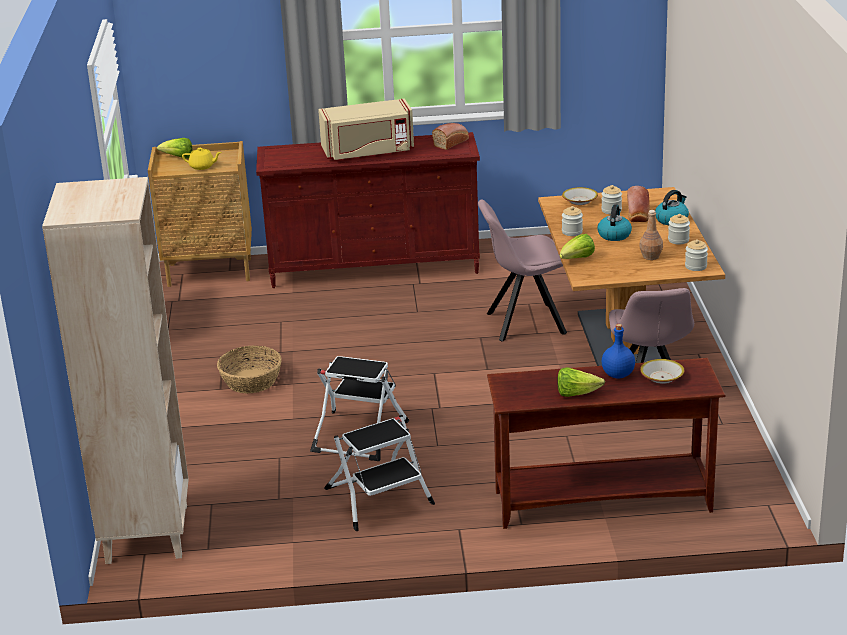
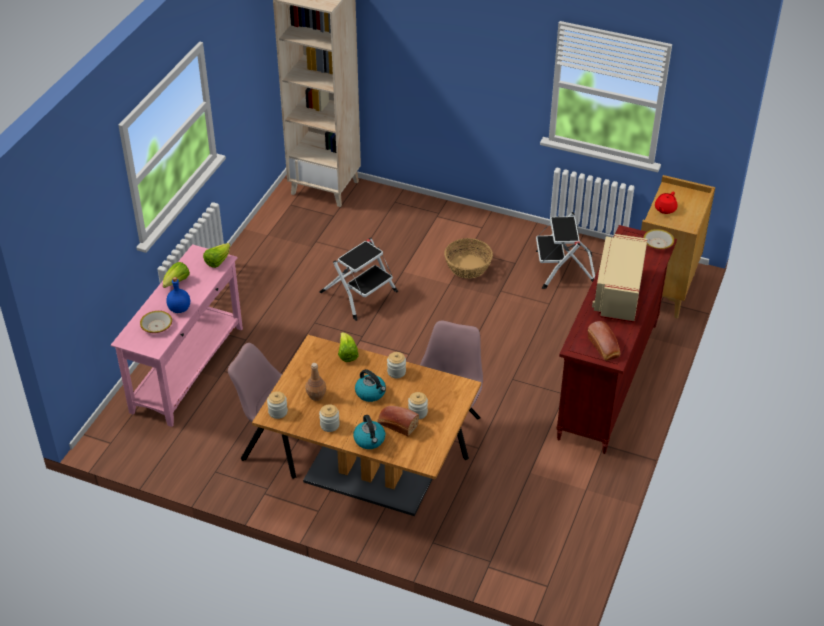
camera: 115 degrees right, 15 degrees up
(178, 157) = (694, 202): lettuce -> lettuce (217, 261)
(202, 166) = (665, 209): yellow teapot -> red teapot
(377, 498) = (280, 278): step ladder -> step ladder (565, 269)
(579, 201) = (452, 402): bowl -> bowl (658, 243)
(601, 501) = (187, 369): brown console table -> pink console table

